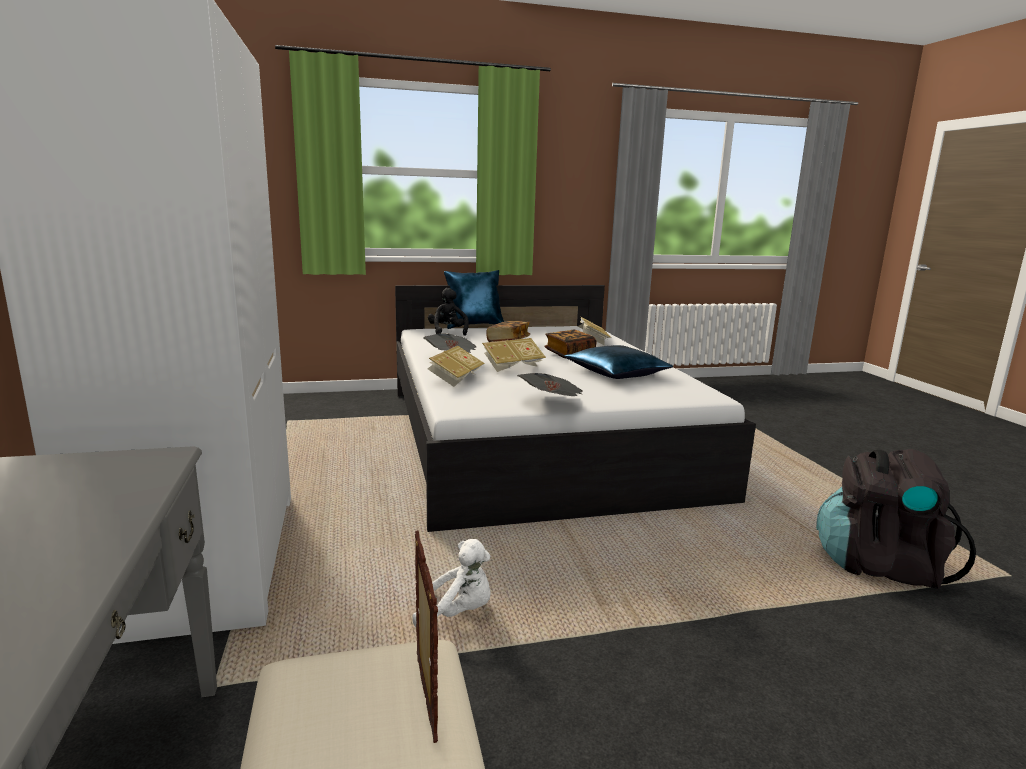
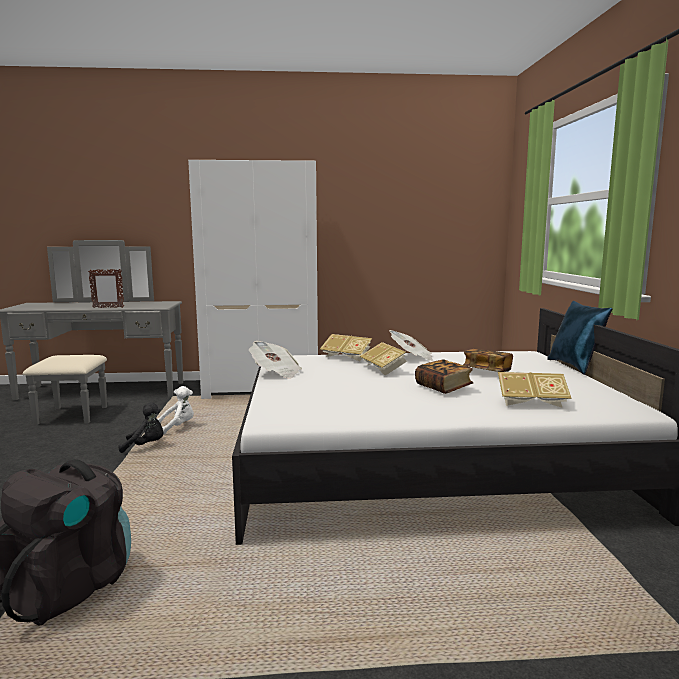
camera: 100 degrees right, 5 degrees down
(425, 699) = (57, 362): picture frame -> picture frame (108, 307)
(448, 332) = (519, 357): black plush toy -> black plush toy (146, 446)
(457, 613) = (177, 427): white plush toy -> white plush toy turned 135 degrees counterclockwise
(617, 373) = (362, 397): blue pillow -> none

